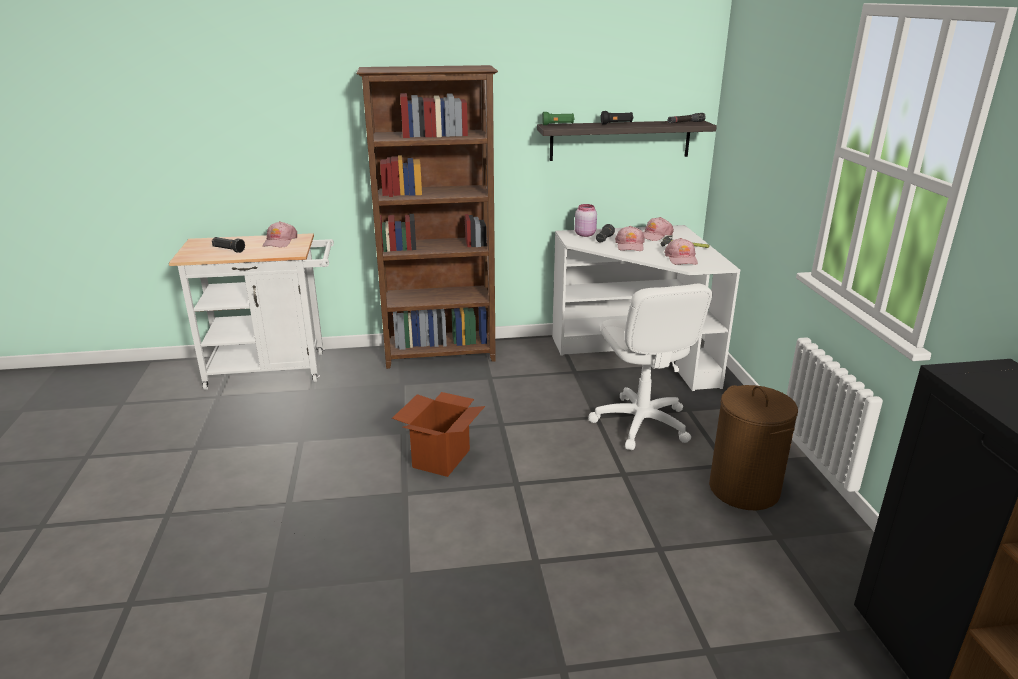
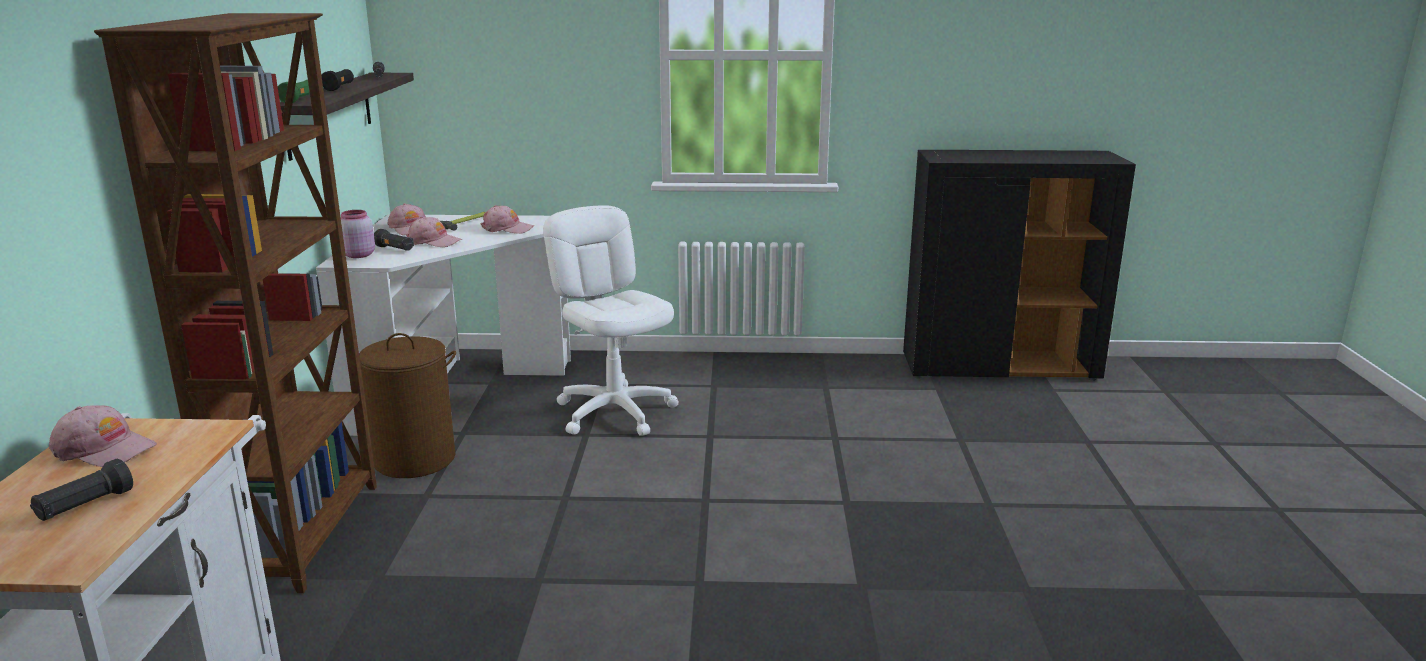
camera: 80 degrees left, 5 degrees down
(441, 458) = (626, 549): cardboard box -> none
(641, 423) = (615, 412): white office chair -> white office chair turned 120 degrees counterclockwise
(744, 489) = (755, 386): brown laundry basket -> brown laundry basket (415, 459)

